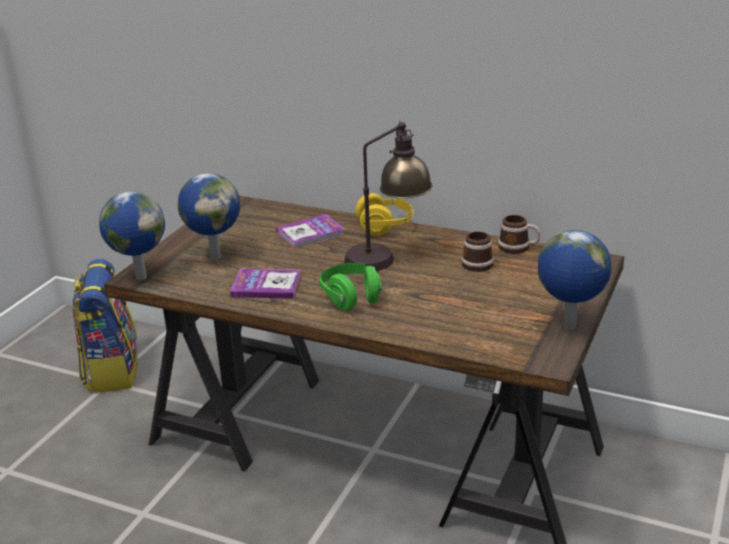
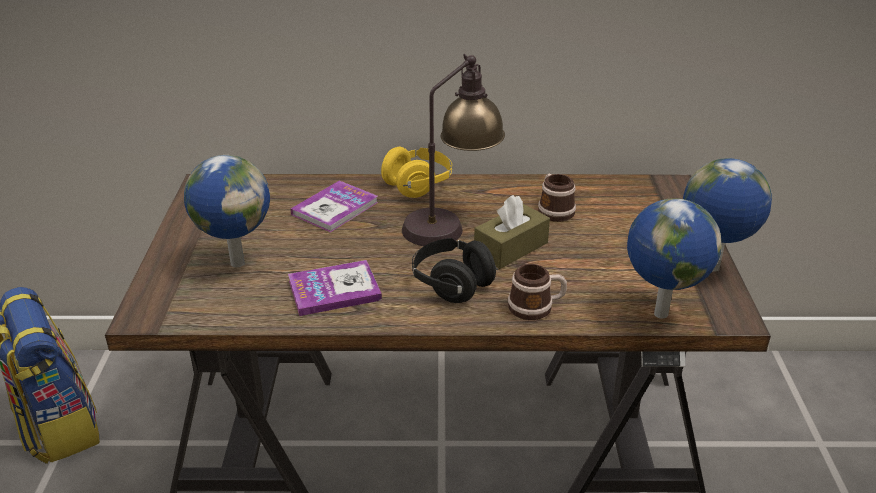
camera: 25 degrees left, 5 degrees up
(140, 277) = (152, 313): globe -> globe (659, 313)
(351, 298) = (452, 284): green headphones -> black headphones
(417, 283) = (511, 248): none -> brown tissue box
(518, 248) = (581, 184): mug -> mug (536, 307)

